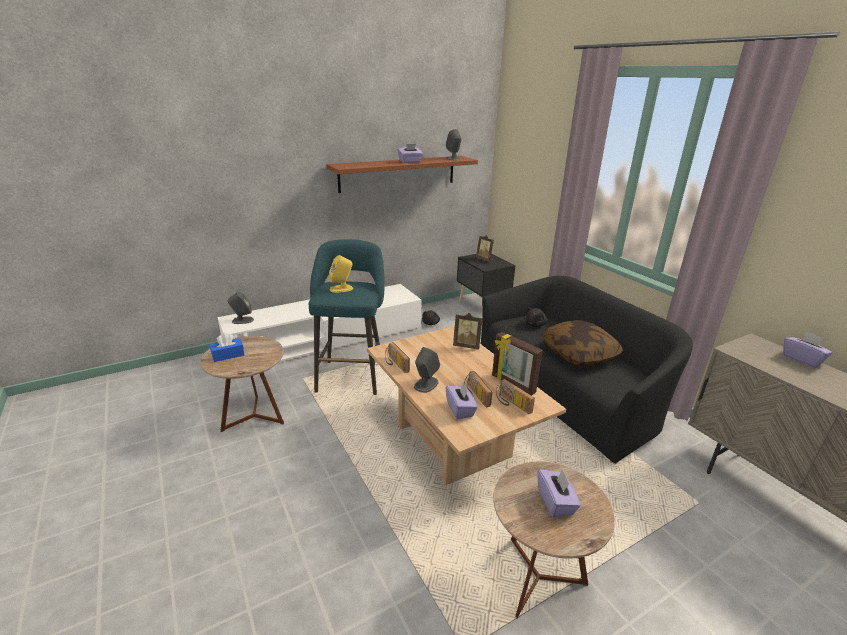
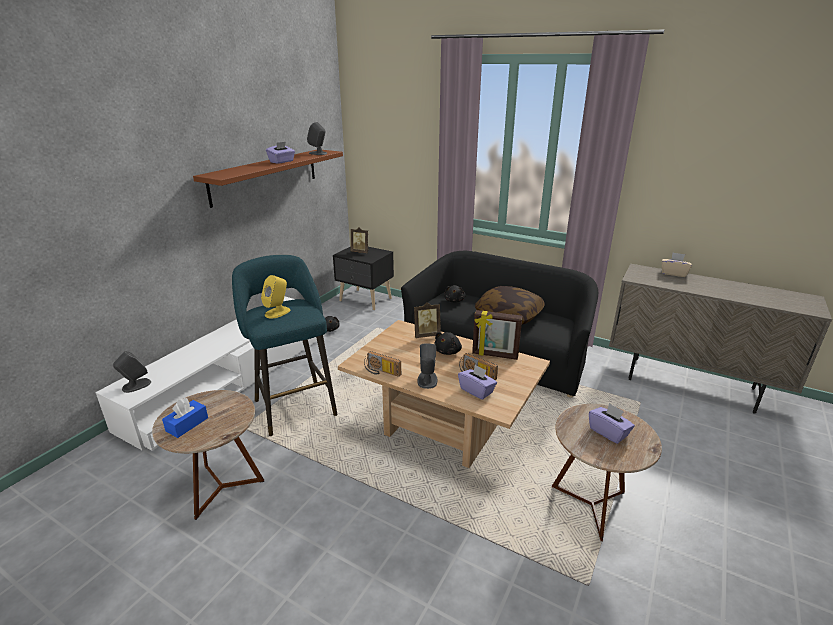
camera: 30 degrees left, 0 degrees up
(471, 366) = (448, 351): none -> black plush toy
(511, 404) = (509, 371): radio -> none
(802, 359) = (673, 273): purple tissue box -> beige tissue box

